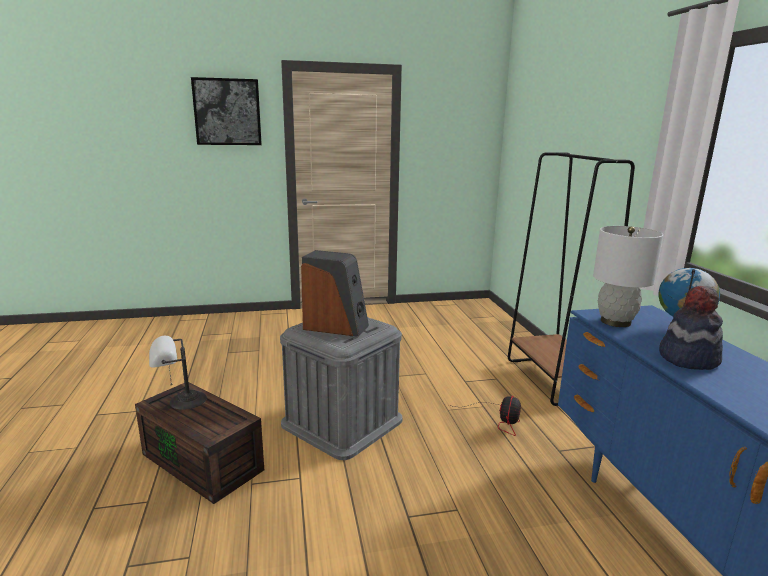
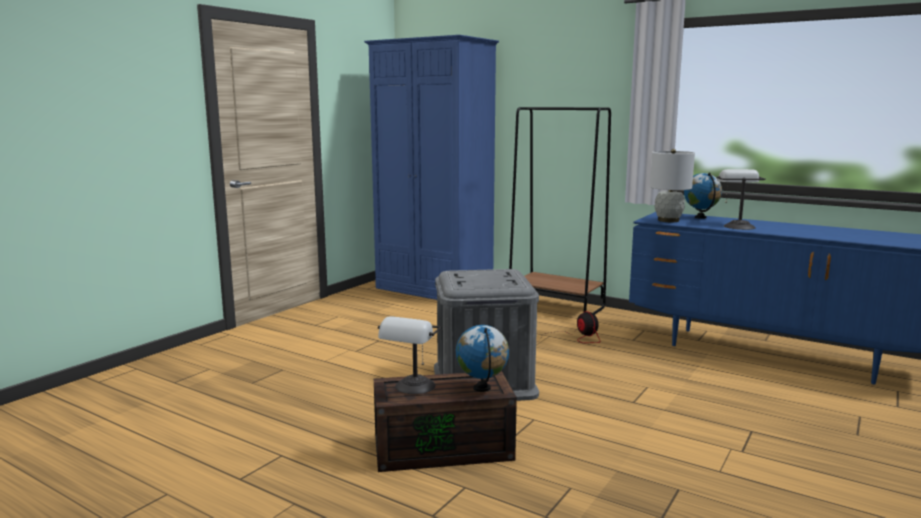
camera: 45 degrees left, 5 degrees down
(210, 426) = (482, 388): none -> globe
(227, 112) = (138, 68): picture -> none
(336, 327) = (481, 279): speaker -> none
(482, 322) = (433, 289): none -> blue wardrobe
(687, 358) = (736, 225): hat -> table lamp

